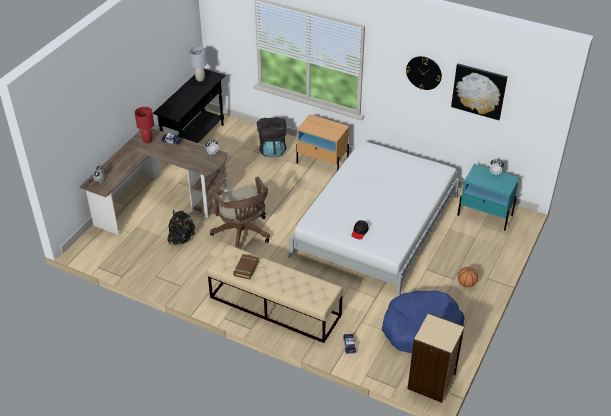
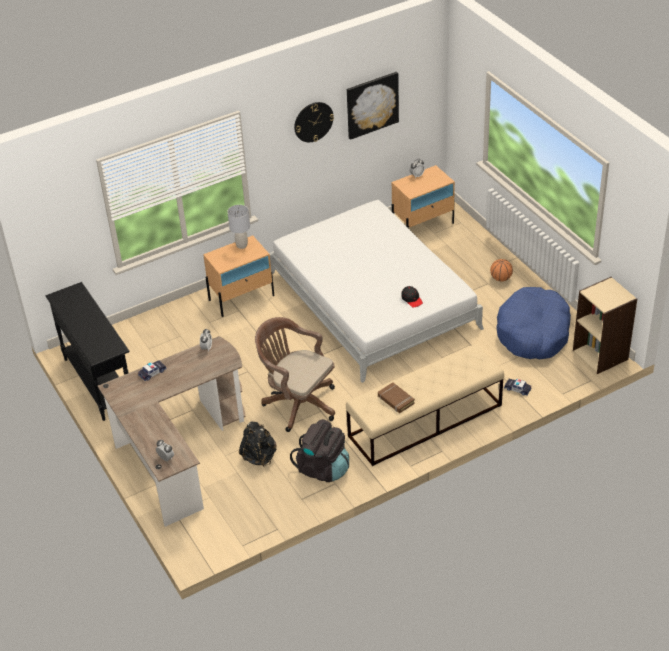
camera: 55 degrees left, 0 degrees up
(147, 140) = (130, 392): red table lamp -> none
(200, 79) = (68, 304): grey table lamp -> grey table lamp (242, 245)
(243, 234) = (297, 403): brown office chair -> brown office chair turned 150 degrees counterclockwise
(272, 149) = (180, 325): black backpack -> black backpack (323, 469)
(485, 215) = (423, 225): turquoise nightstand -> beige nightstand

